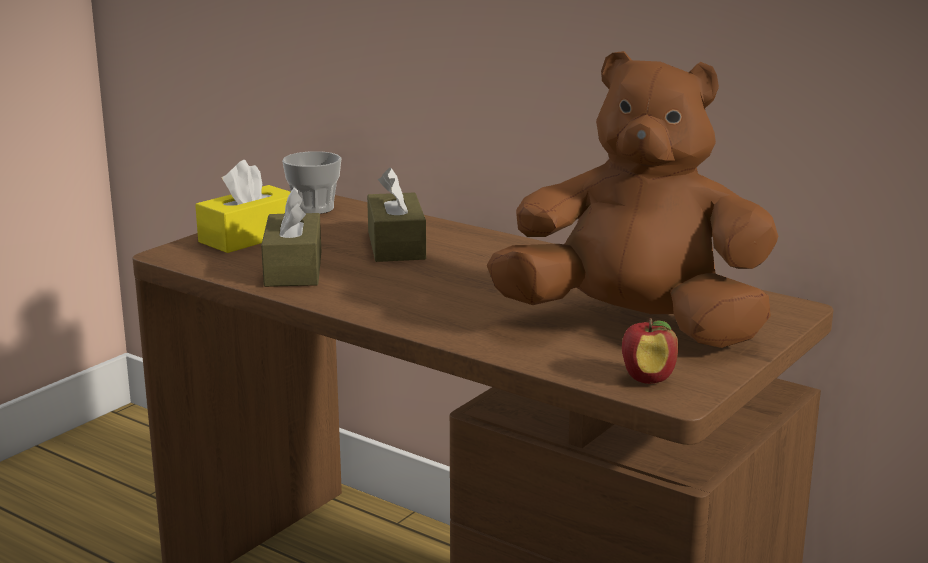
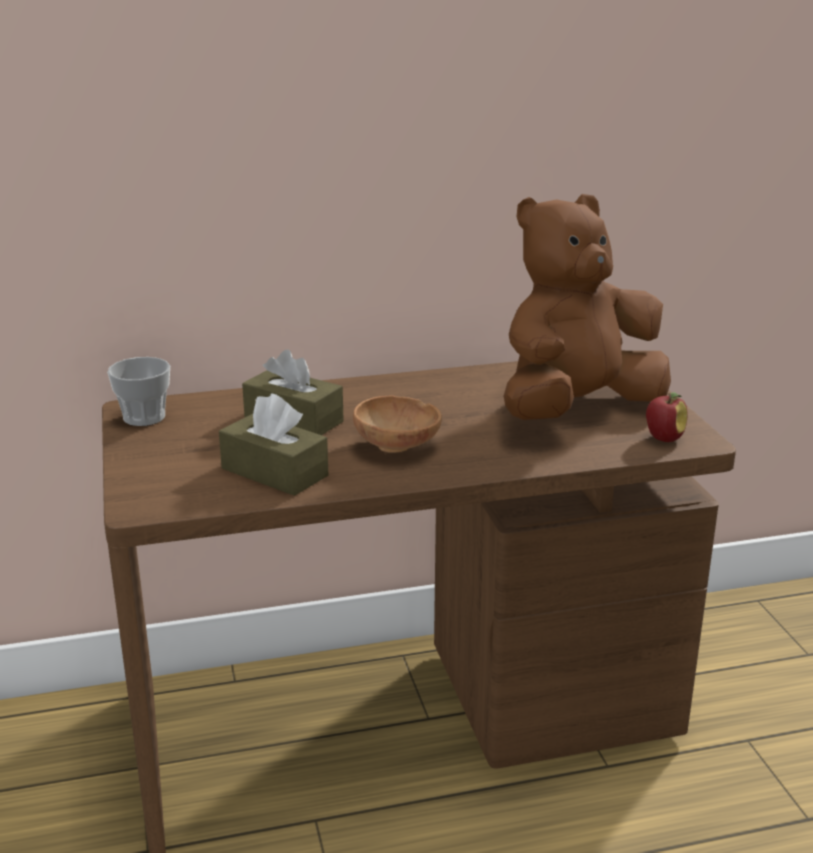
camera: 50 degrees left, 5 degrees up
(249, 237) = (163, 463): yellow tissue box -> none
(414, 290) = (399, 447): none -> brown bowl

